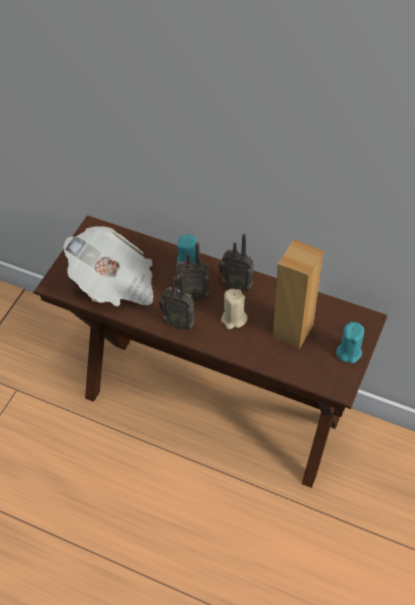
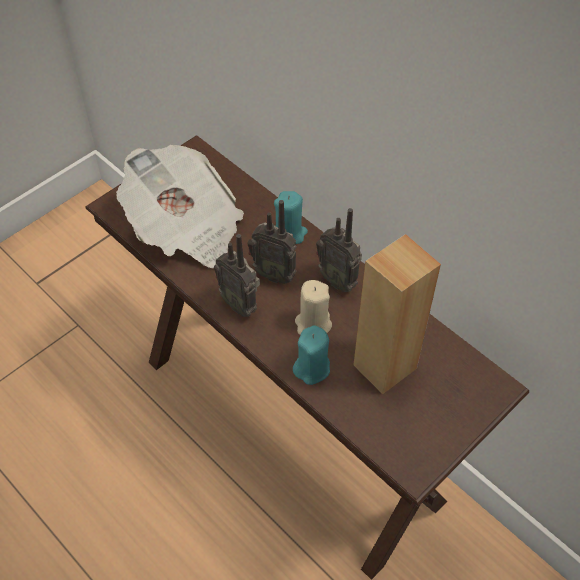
camera: 20 degrees right, 0 degrees up
(348, 352) = (450, 423): turquoise candle -> turquoise candle (312, 368)

